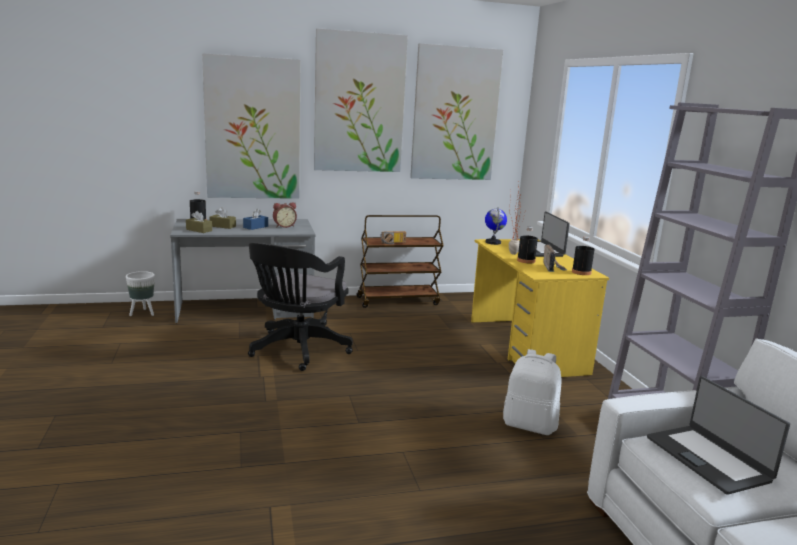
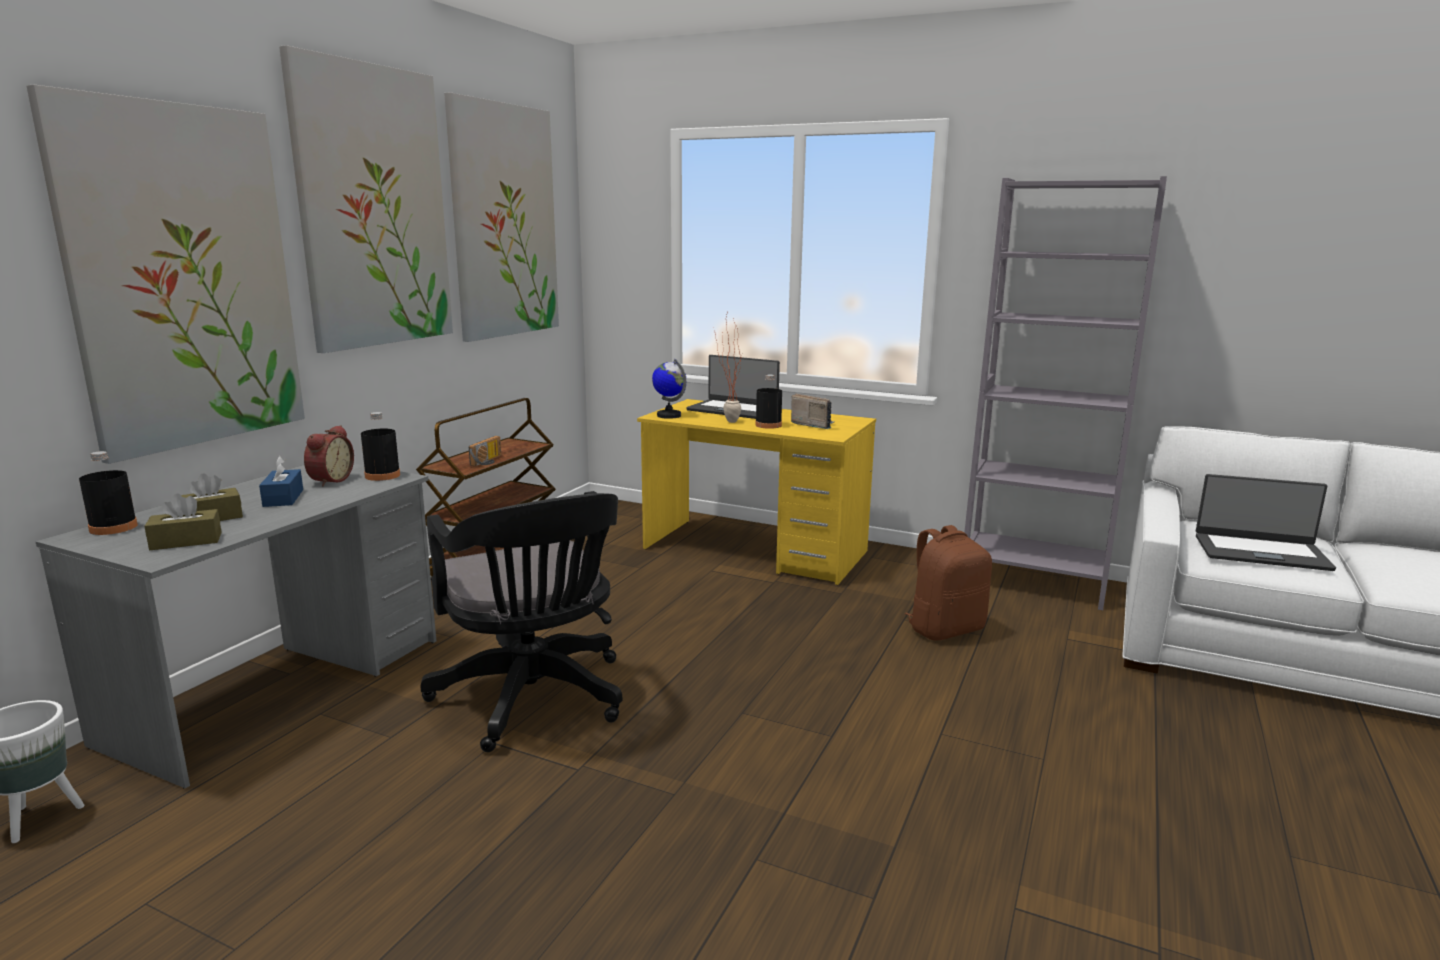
camera: 50 degrees left, 0 degrees up
(530, 425) = (945, 629): white backpack -> brown backpack
(581, 272) = (845, 421): black bottle -> black bottle (382, 475)

